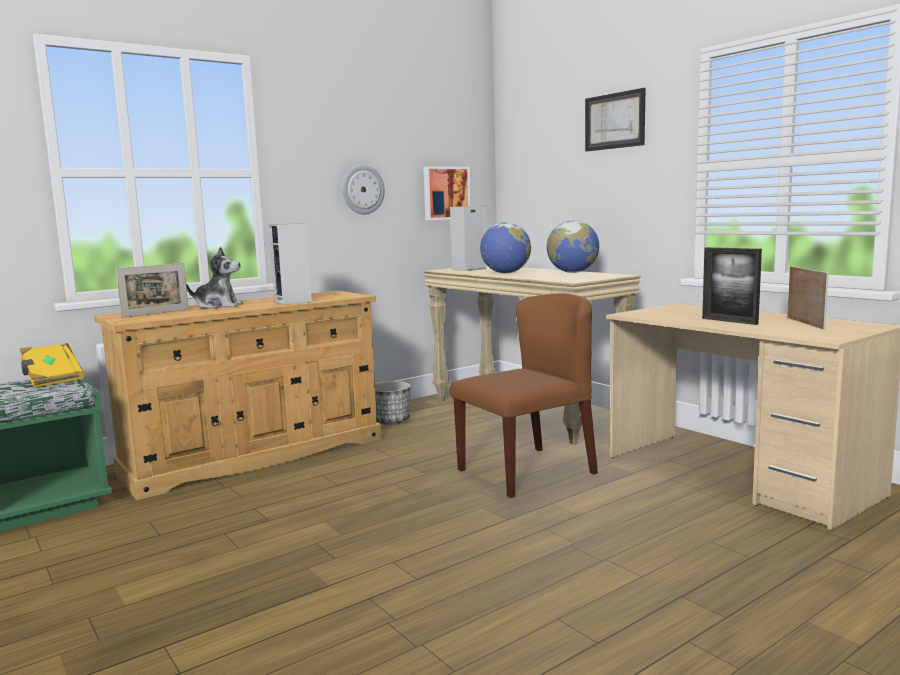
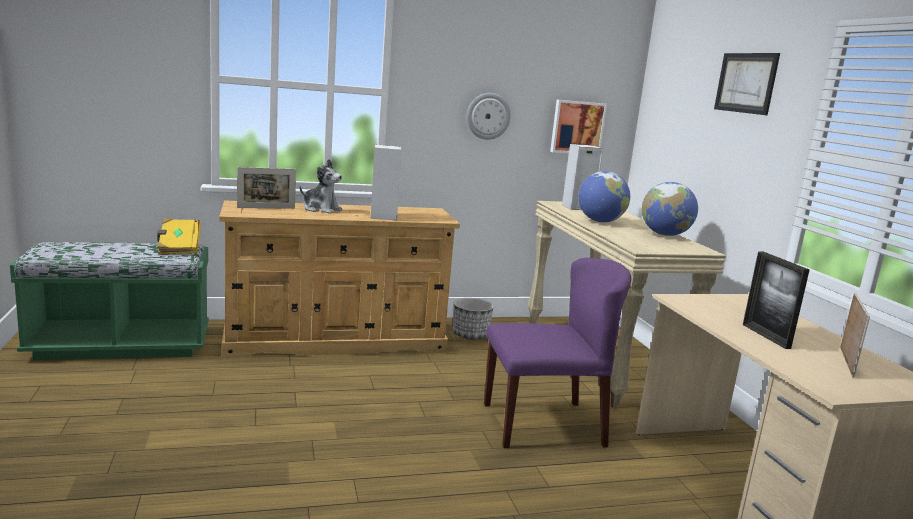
camera: 20 degrees right, 5 degrees up
(527, 471) = (544, 424): brown chair -> purple chair

